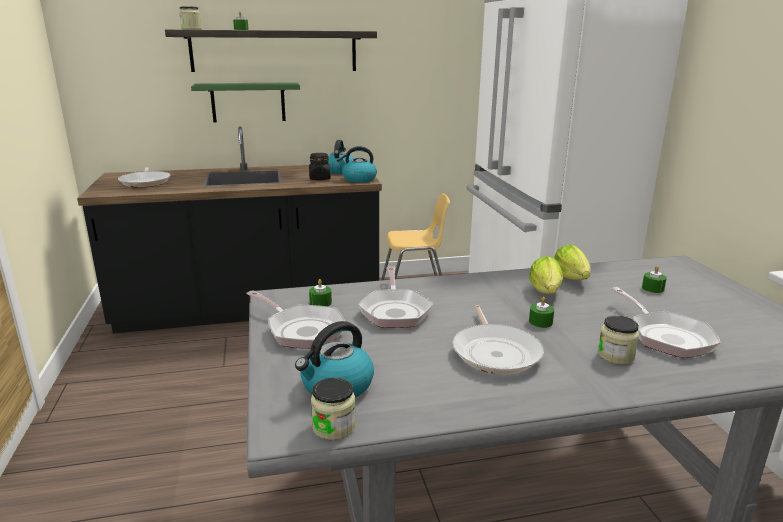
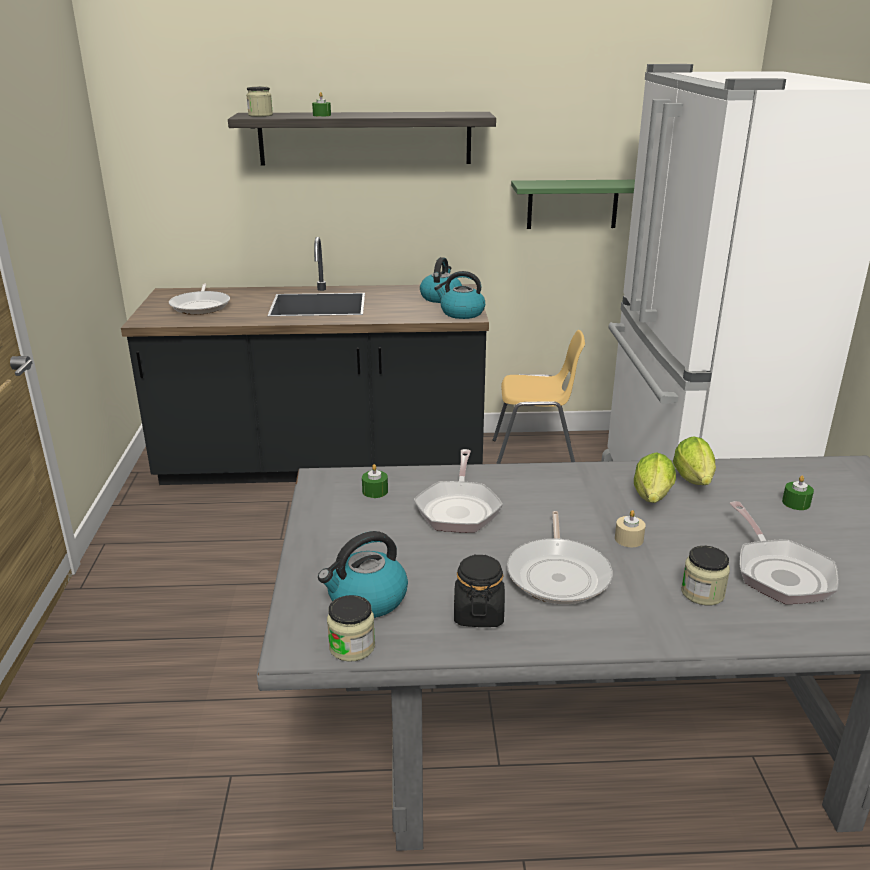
camera: 10 degrees right, 5 degrees up
(248, 102) = (330, 203): green shelf -> green shelf (572, 204)
(302, 330) = (345, 525): frying pan -> none
(320, 178) = (412, 309): black jar -> black jar (478, 613)
(540, 322) = (629, 539): green candle -> beige candle

